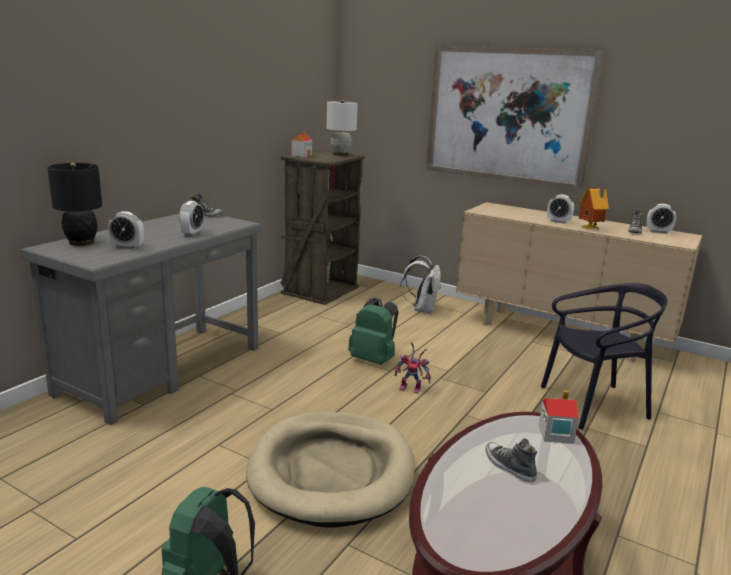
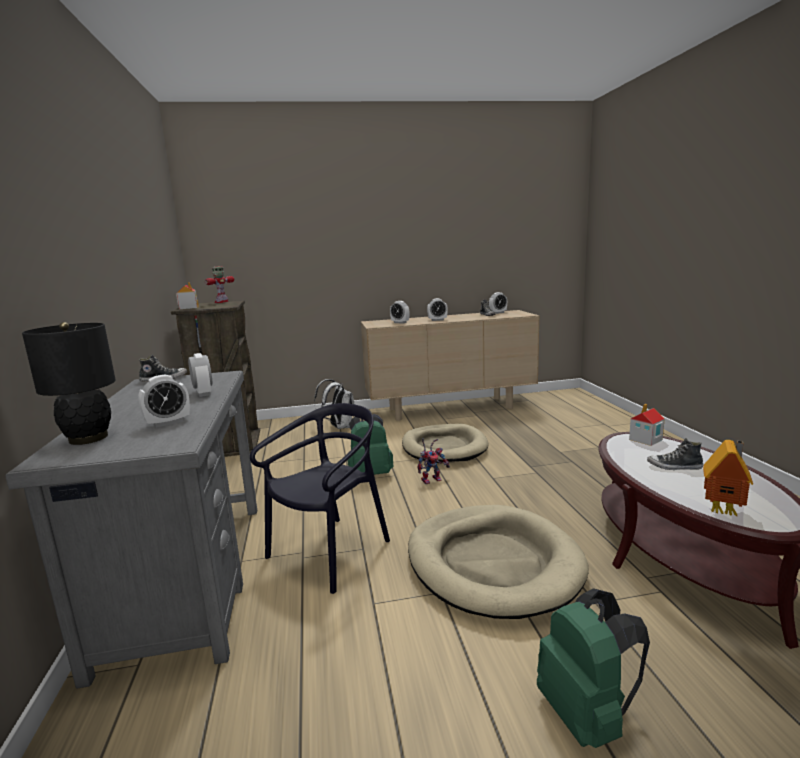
camera: 40 degrees left, 5 degrees down
(340, 154) = (222, 302): white table lamp -> toy robot
(477, 367) = (444, 447): none -> beige dog bed
(508, 115) = (365, 245): picture -> none
(513, 214) = (400, 322): none -> alarm clock
(591, 229) = (465, 319): toy house -> toy house (724, 511)
(593, 404) = (539, 438): black chair -> black chair (330, 552)

